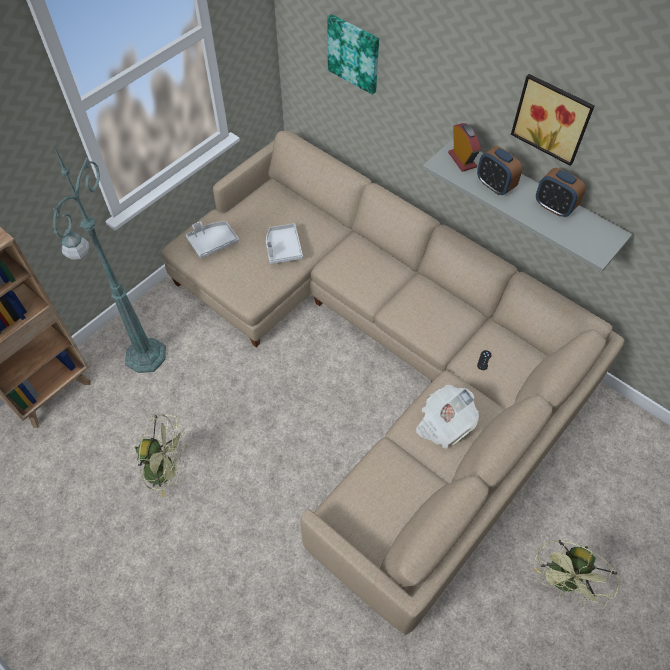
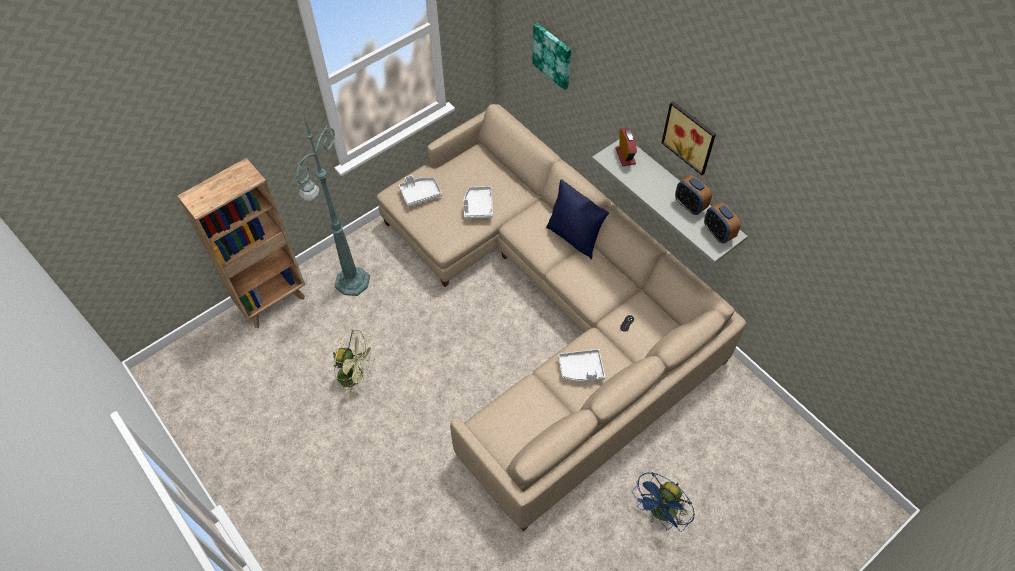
camera: 10 degrees right, 0 degrees up
(400, 269) = (574, 237): none -> blue pillow
(443, 423) = (581, 369): newspaper -> grey tray
(494, 186) = (646, 181): alarm clock -> alarm clock (718, 233)
(563, 582) = (660, 513): green fan -> blue fan

